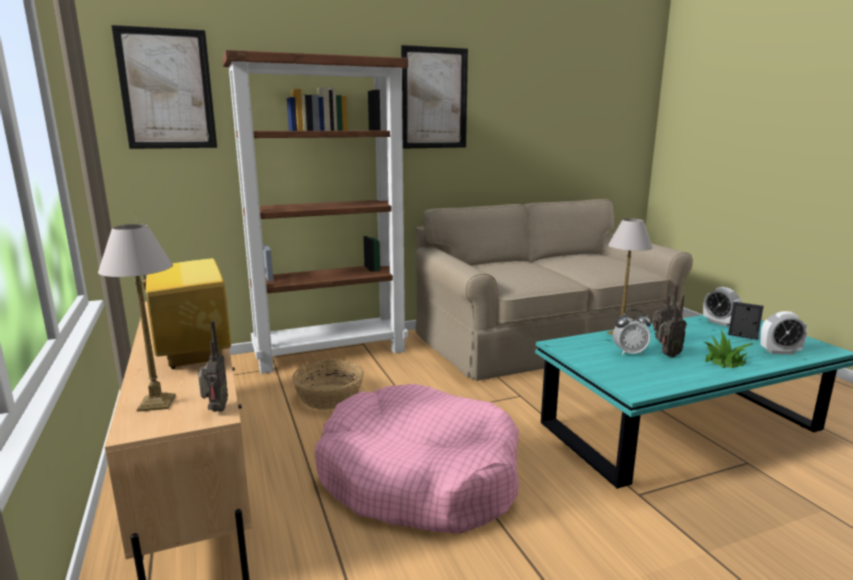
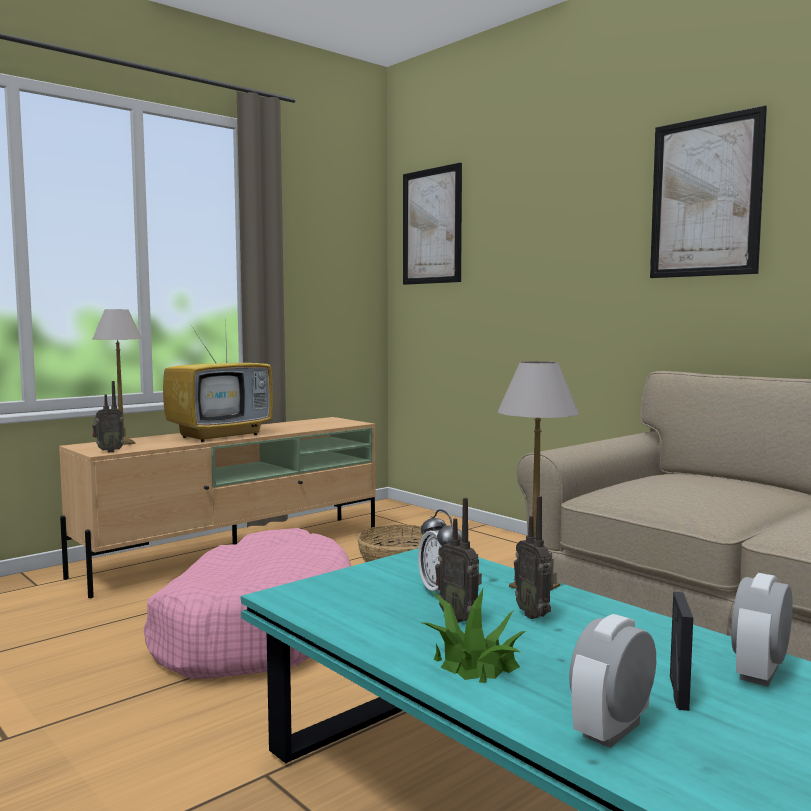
camera: 70 degrees right, 10 degrees down
(332, 352) = (512, 547): brown bookcase -> none
(779, 352) = (612, 730): alarm clock -> alarm clock turned 60 degrees clockwise

